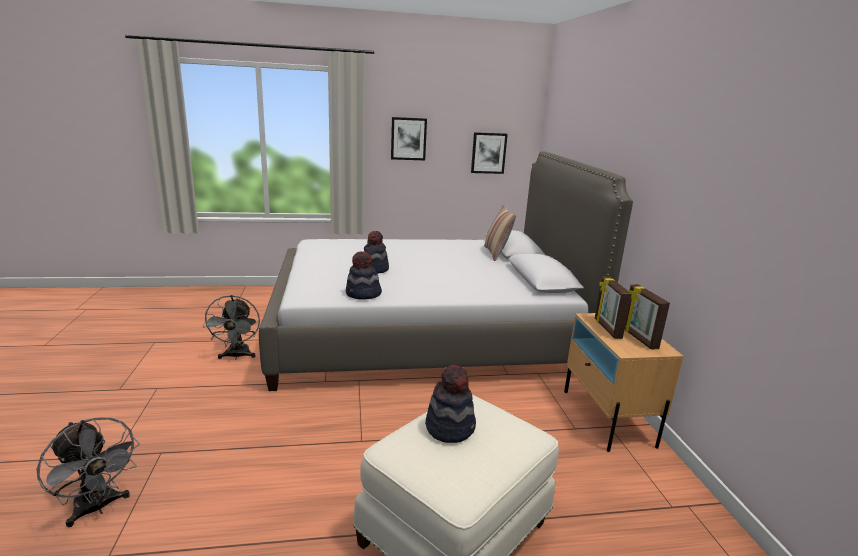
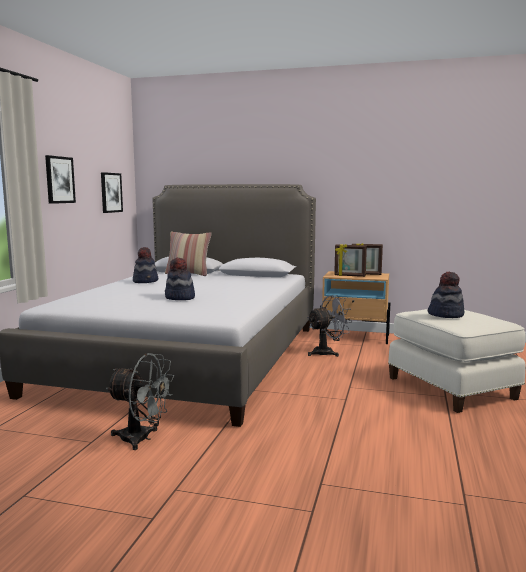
camera: 65 degrees left, 10 degrees down
(98, 508) = (400, 515): grey fan -> grey fan (327, 352)
(363, 294) = (241, 304): hat -> hat (146, 281)

